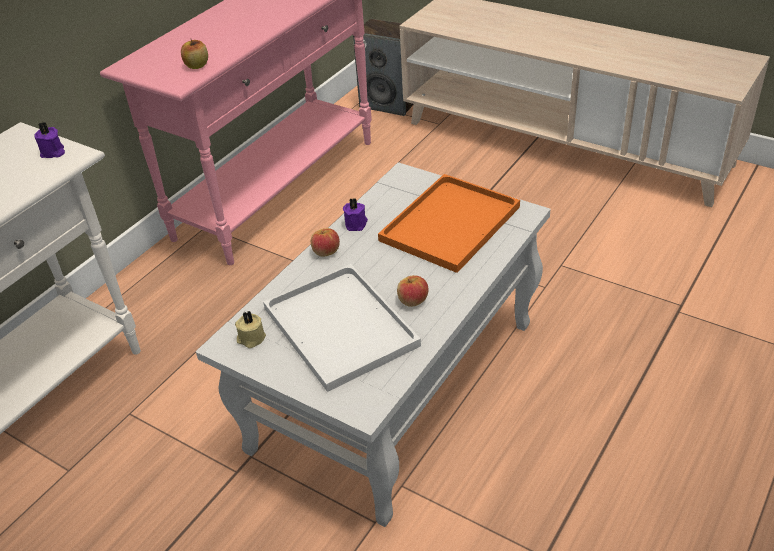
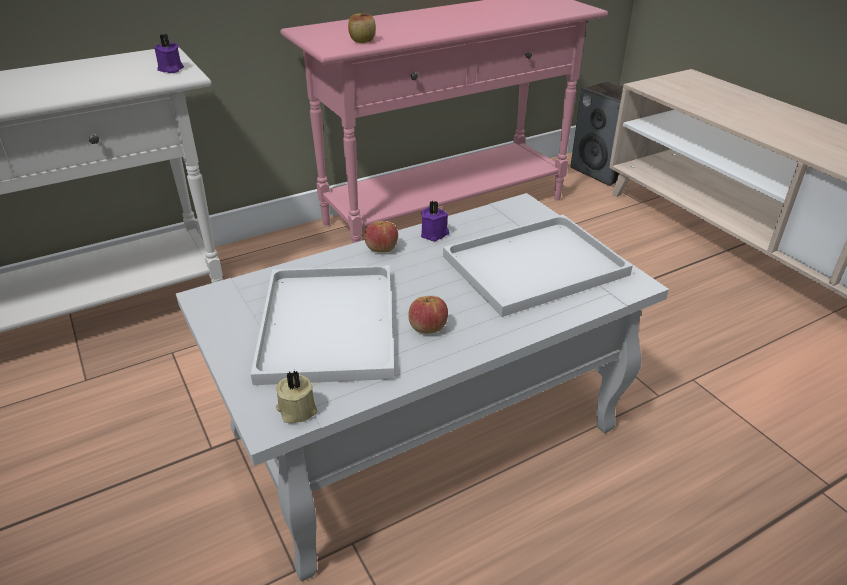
camera: 25 degrees right, 5 degrees down
(251, 338) = (234, 301): beige candle -> beige candle (296, 410)
(450, 225) = (533, 267): orange tray -> white tray

